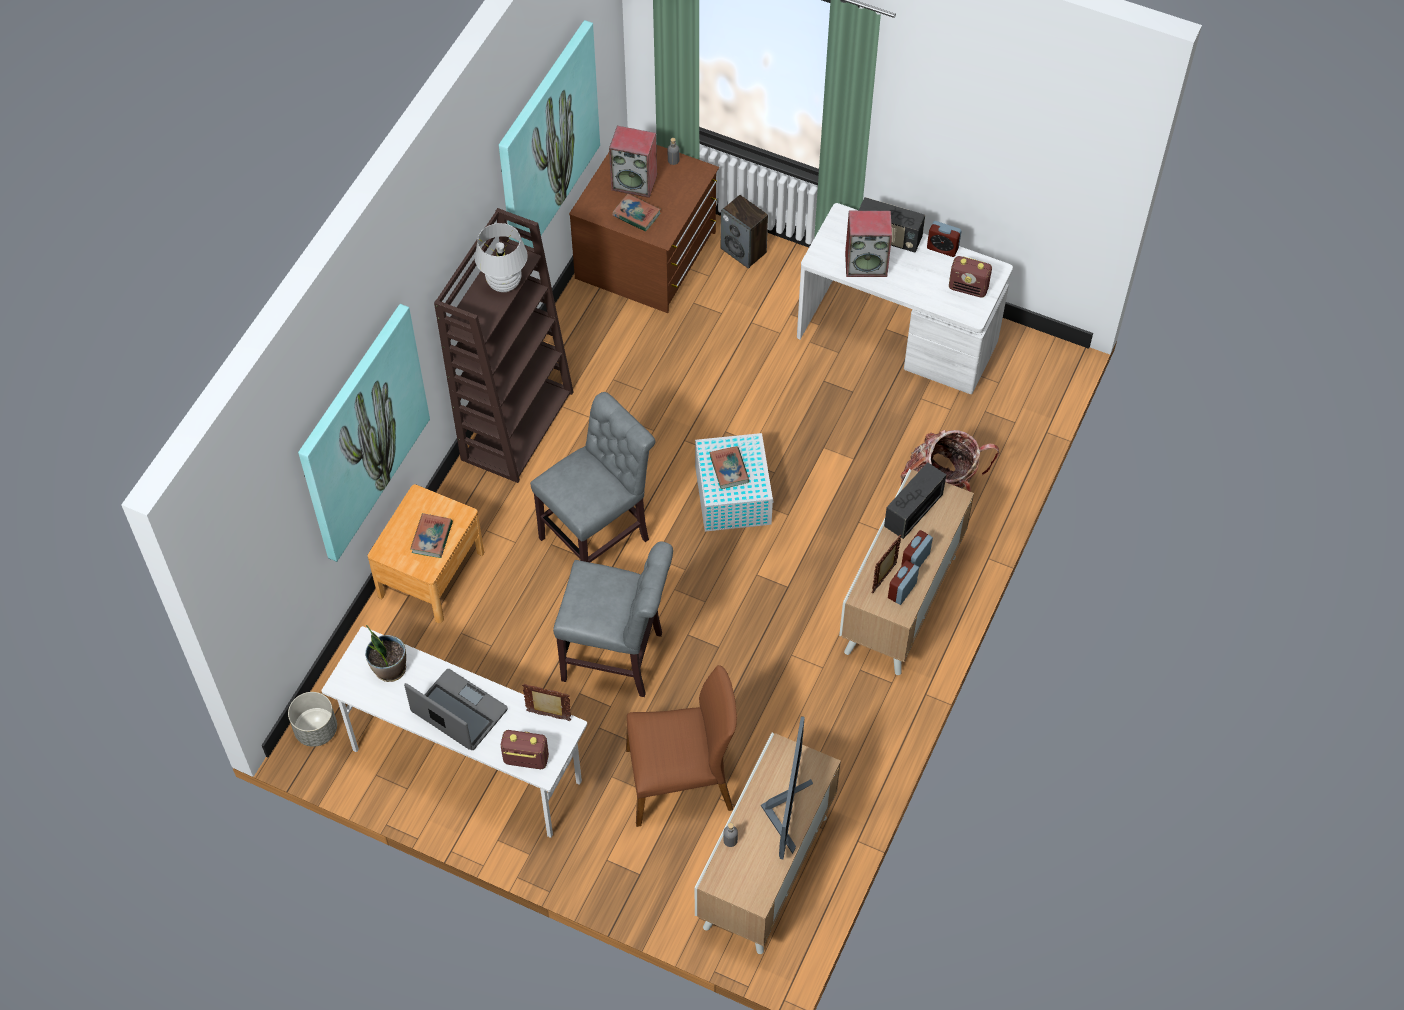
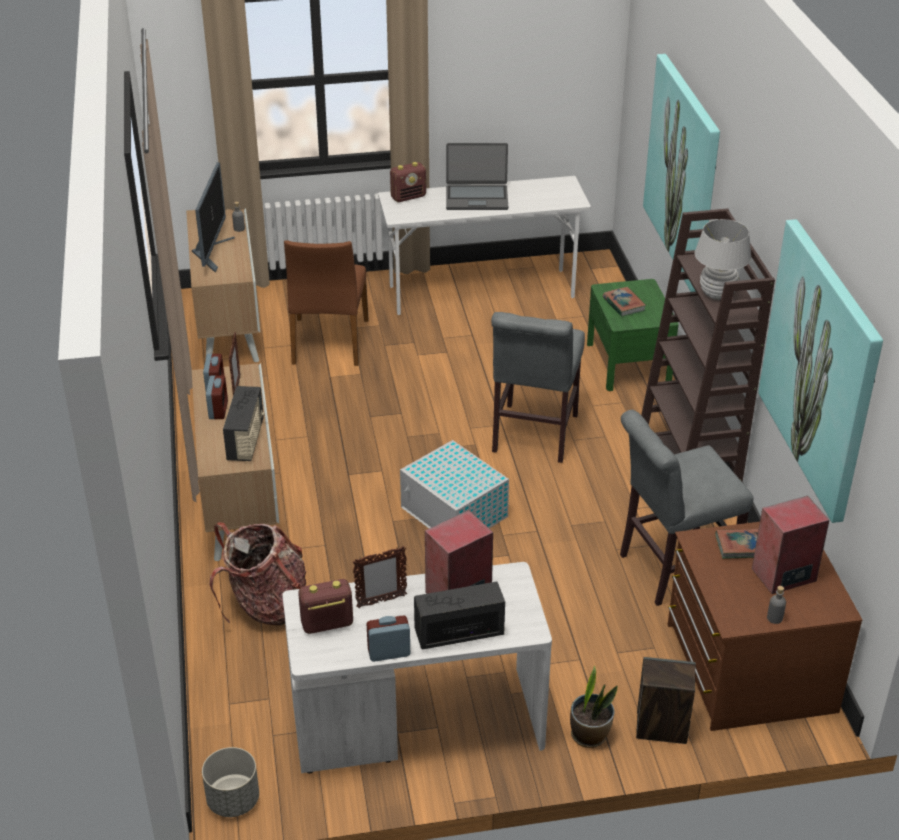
camera: 145 degrees right, 20 degrees down
(316, 730) = (597, 268): grey planter -> grey planter (233, 800)
(389, 668) = (546, 197): potted plant -> potted plant (589, 735)
(431, 574) = (628, 363): brown nightstand -> green nightstand
(549, 716) = (415, 217): picture frame -> picture frame (381, 601)
(618, 658) = (439, 379): grey chair -> grey chair (671, 570)
(681, 780) = (328, 342): brown chair -> brown chair turned 45 degrees counterclockwise
(729, 469) = (457, 471): book -> none
(785, 810) = (212, 252): monitor -> monitor turned 150 degrees counterclockwise

